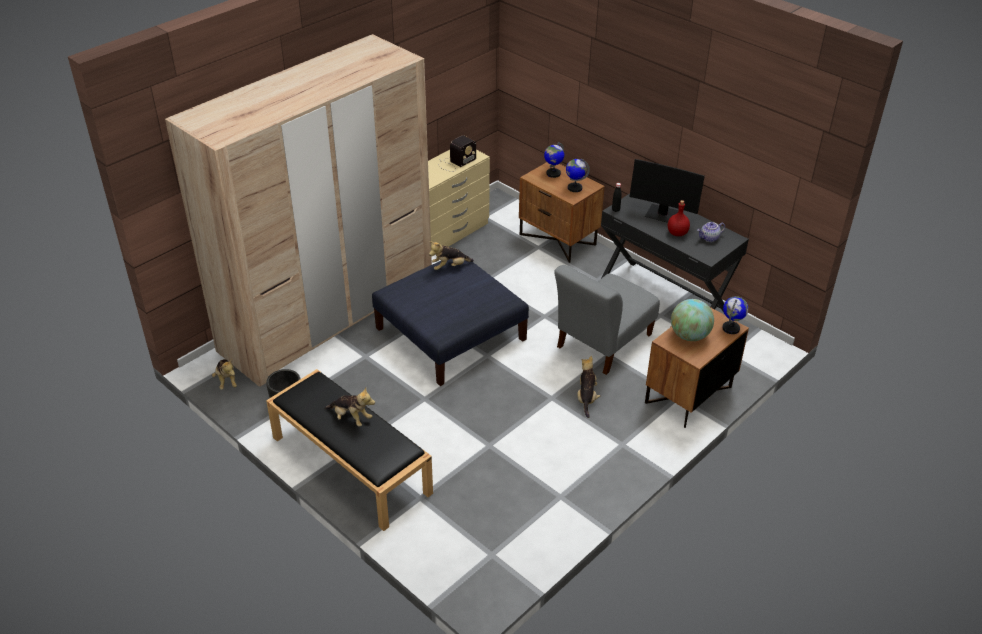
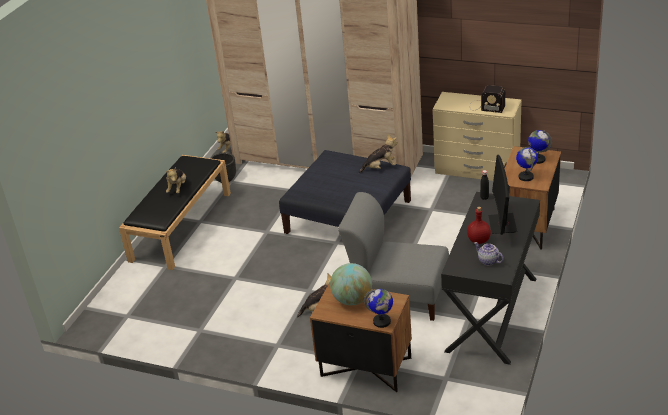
camera: 70 degrees right, 5 degrees down
(449, 267) = (380, 168): plush toy -> plush toy turned 120 degrees clockwise

